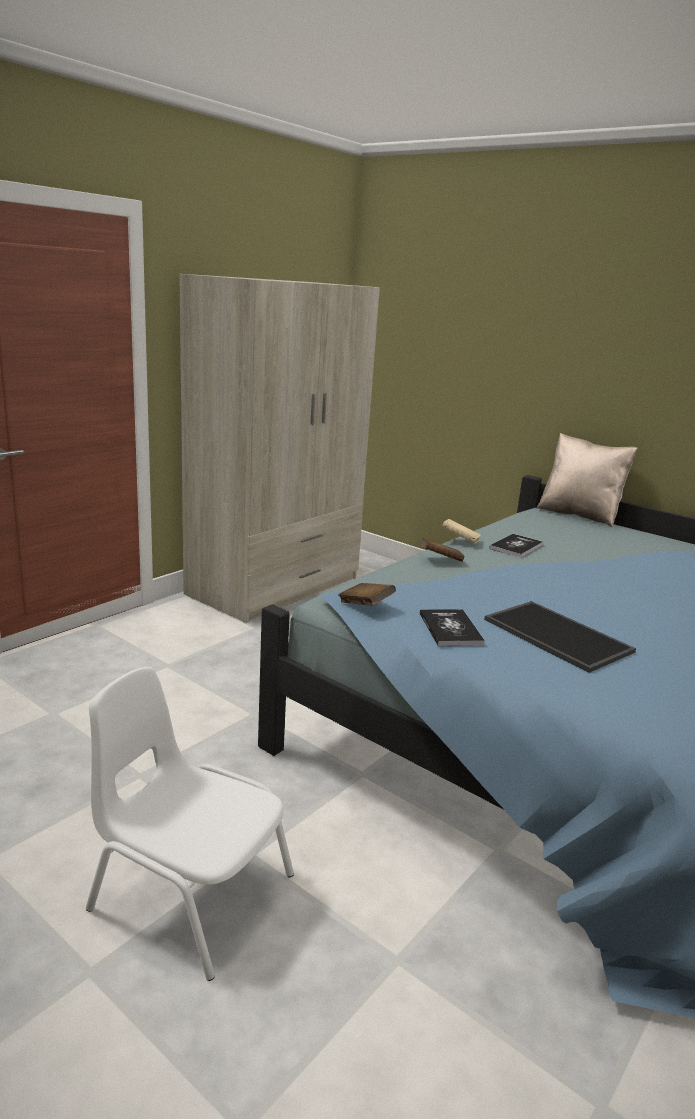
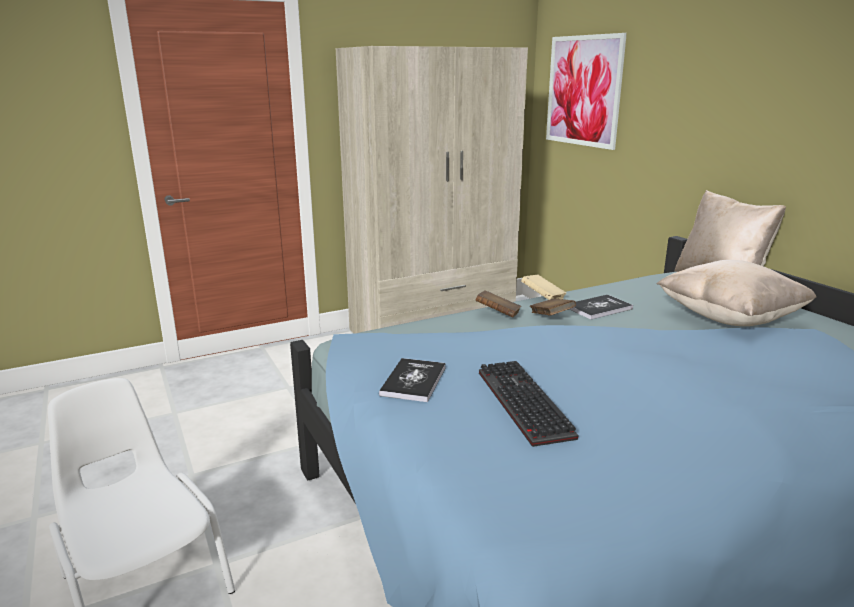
camera: 25 degrees right, 0 degrees up
(365, 606) = (360, 349): brown book -> brown book (551, 317)
(416, 332) = (583, 91): none -> picture
(554, 635) = (519, 403): tray -> keyboard
(619, 547) = (730, 318): none -> beige pillow

